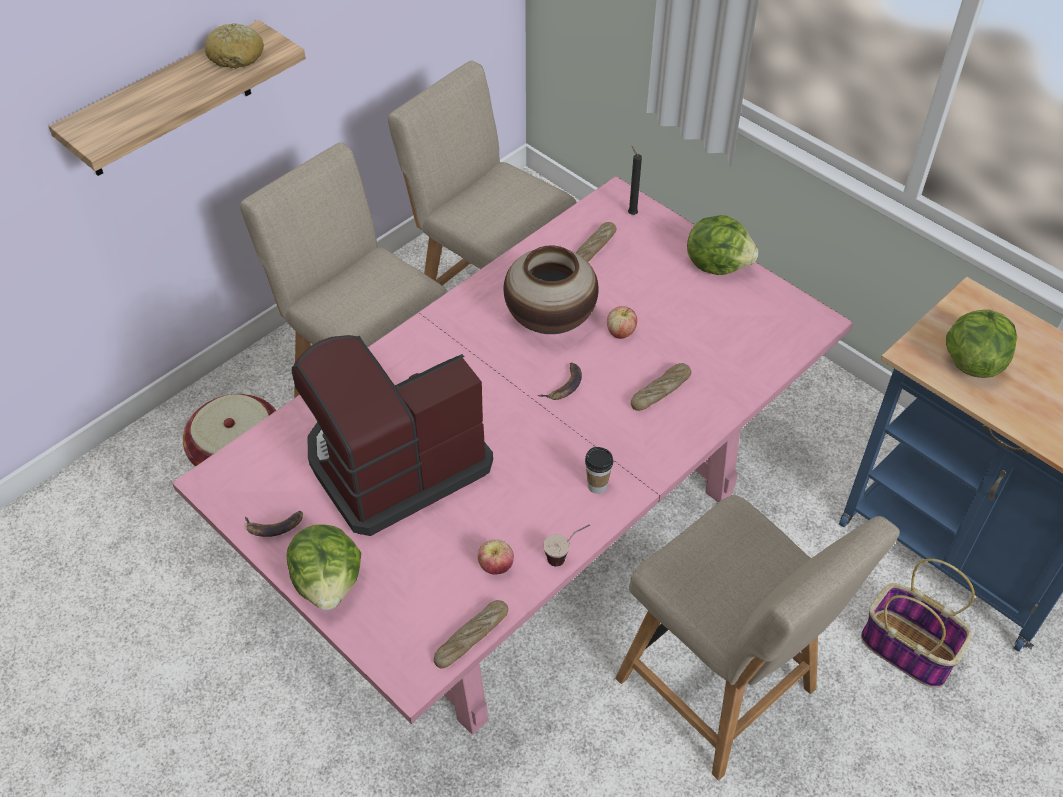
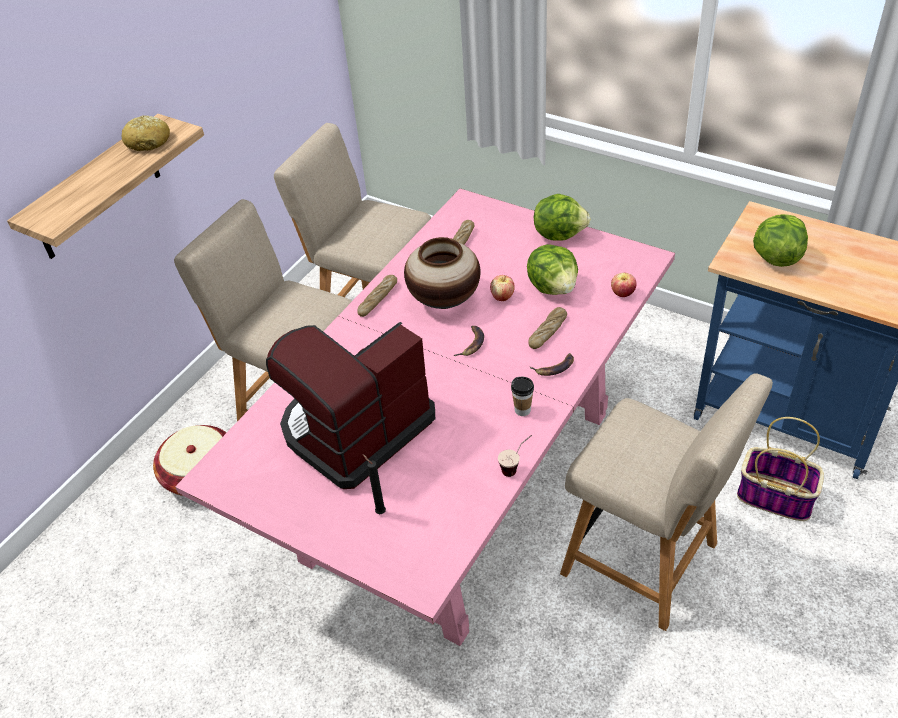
camera: 10 degrees left, 5 degrees down
(274, 525) = (272, 499): banana -> banana (554, 367)
(328, 582) = (331, 532): lettuce -> lettuce (553, 287)
(471, 638) = (462, 545): bread -> bread (378, 299)
(496, 567) = (463, 488): apple -> apple (622, 294)
(631, 213) = (481, 212): black candle -> black candle (379, 511)

